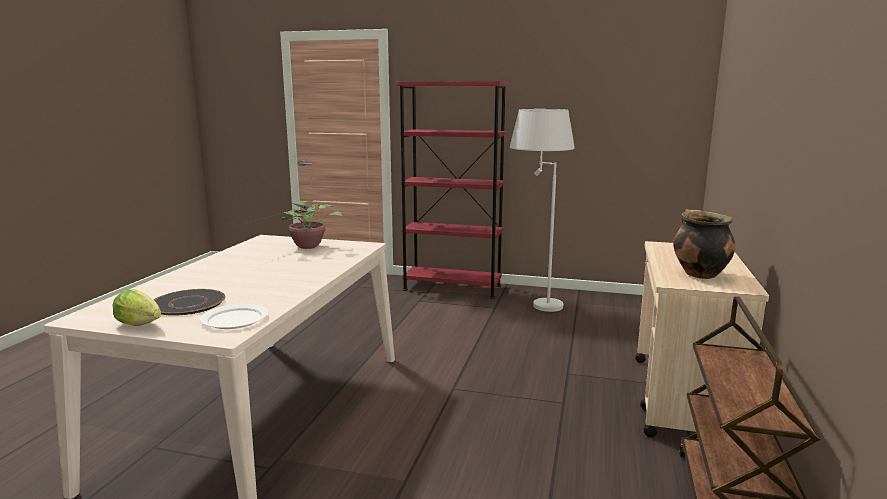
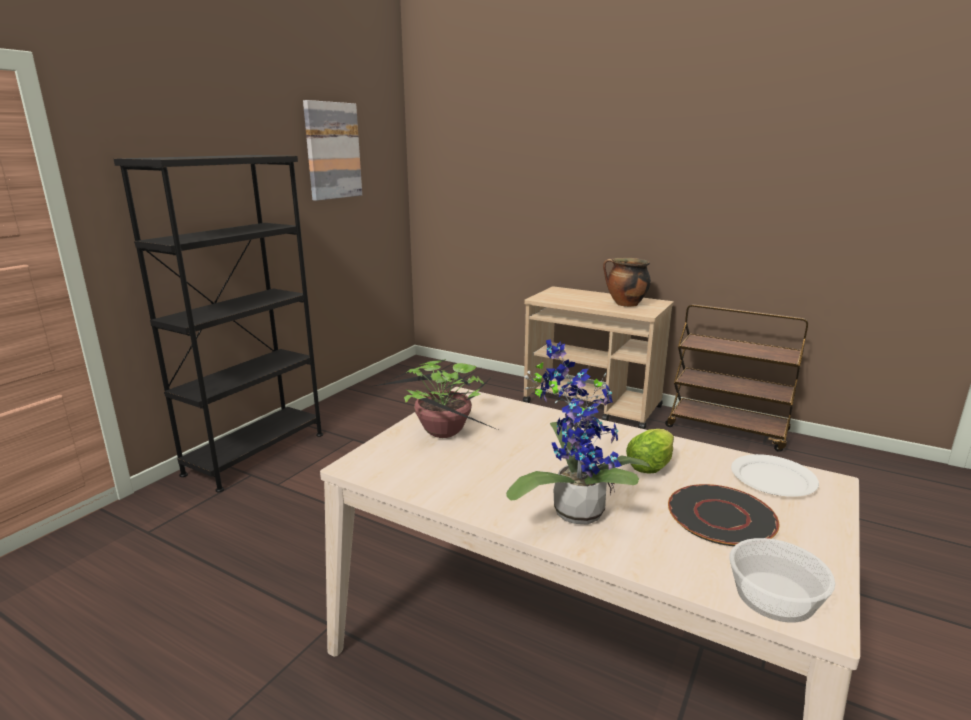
camera: 75 degrees left, 5 degrees up
(102, 311) = (775, 596): none -> bowl
(141, 325) = (818, 547): lettuce -> lettuce (652, 465)
(209, 274) = (573, 509): none -> potted plant
(452, 288) = (256, 453): red bookcase -> black bookcase
(535, 302) = (358, 415): white floor lamp -> none
(599, 80) = (332, 151): none -> picture

